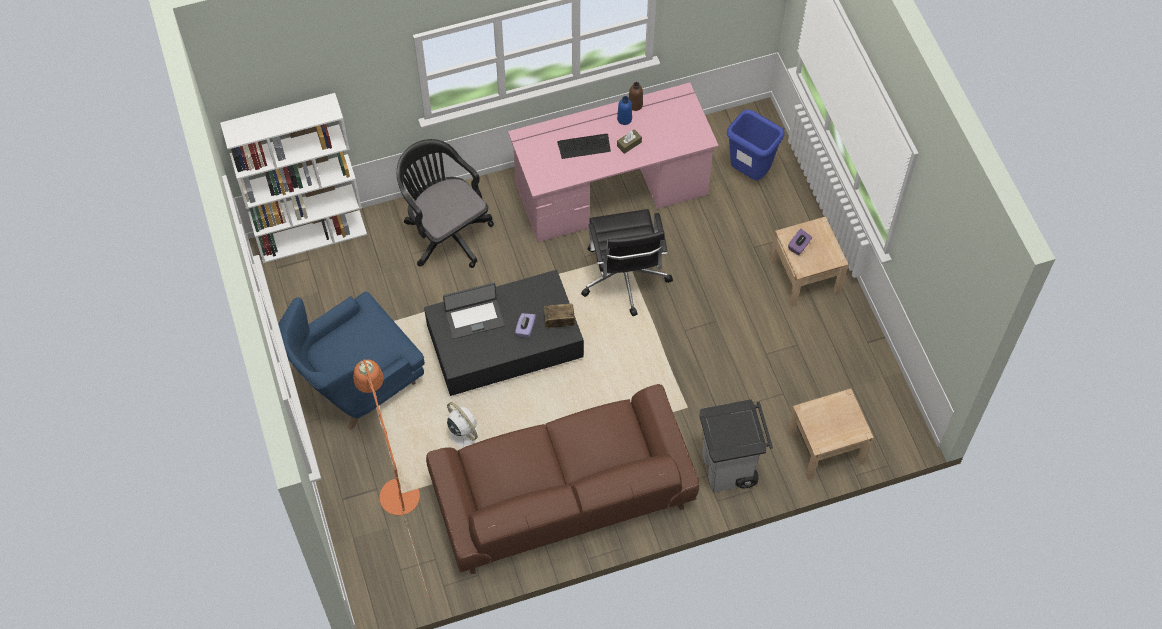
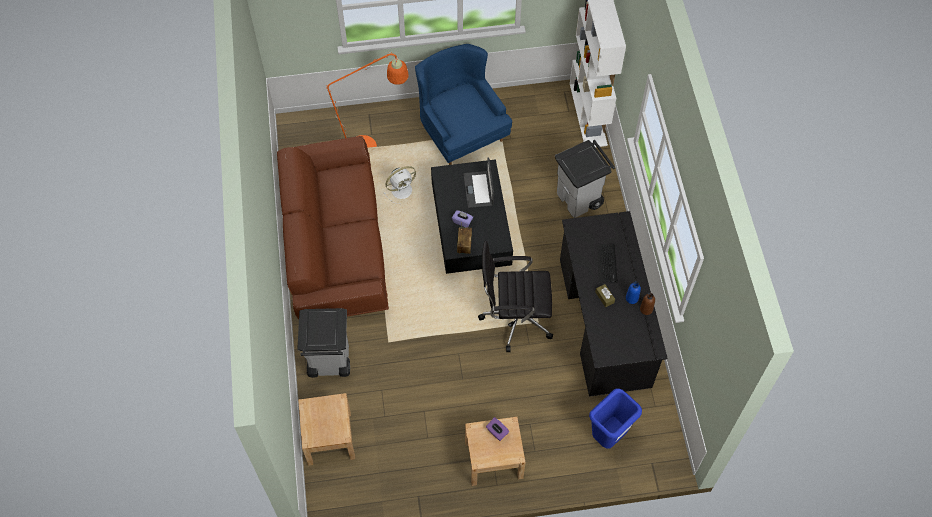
camera: 100 degrees right, 0 degrees up
(445, 232) = (579, 199): black office chair -> grey trash can
(611, 189) = (604, 322): pink desk -> black desk

